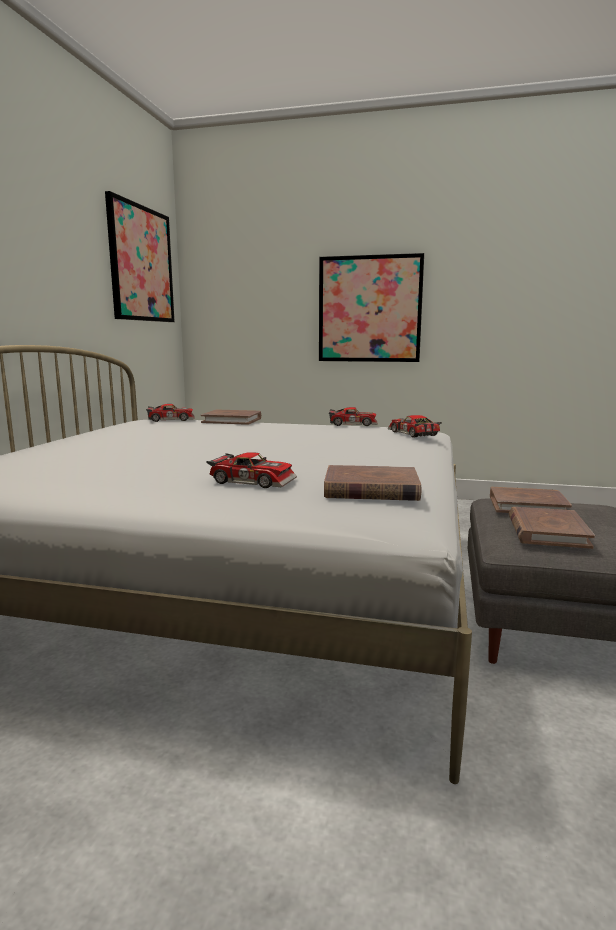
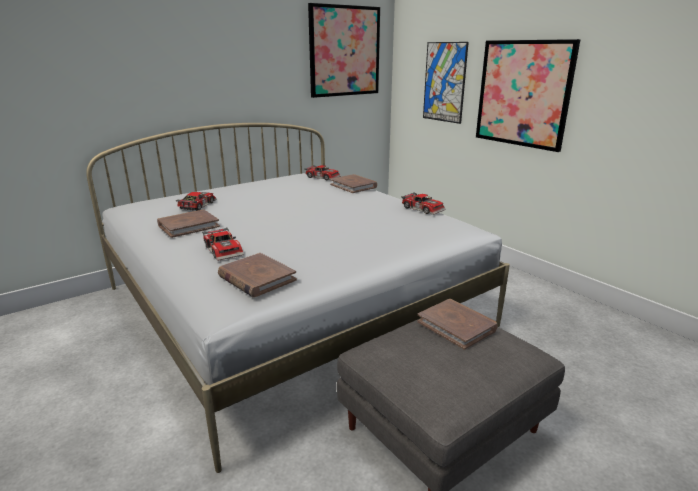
camera: 40 degrees right, 10 degrees up
(265, 305) = (444, 82): none -> picture
(411, 433) = (431, 232): toy car -> toy car (196, 205)
(547, 531) = (409, 353): brown book -> brown book (188, 226)

